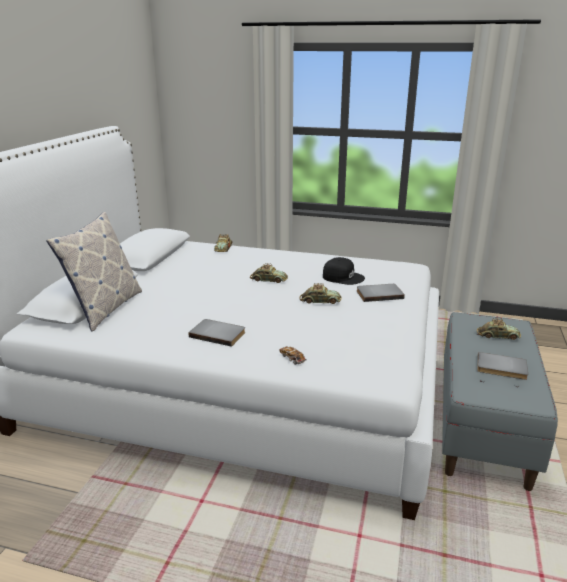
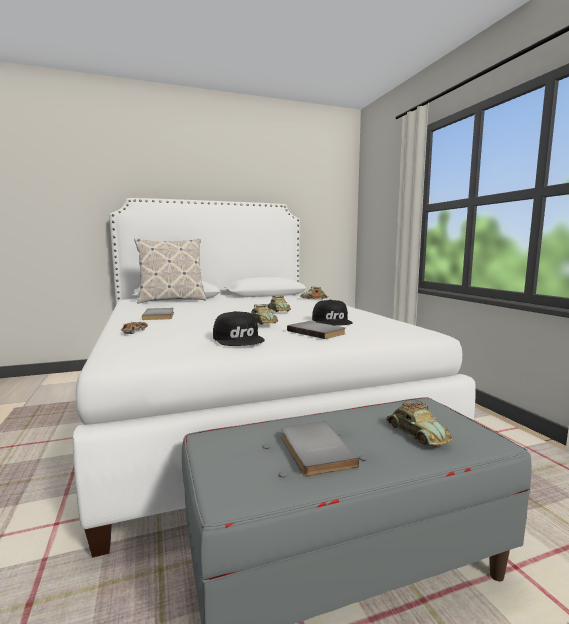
camera: 55 degrees right, 15 degrees down
(378, 324) = (239, 339): none -> black cap

